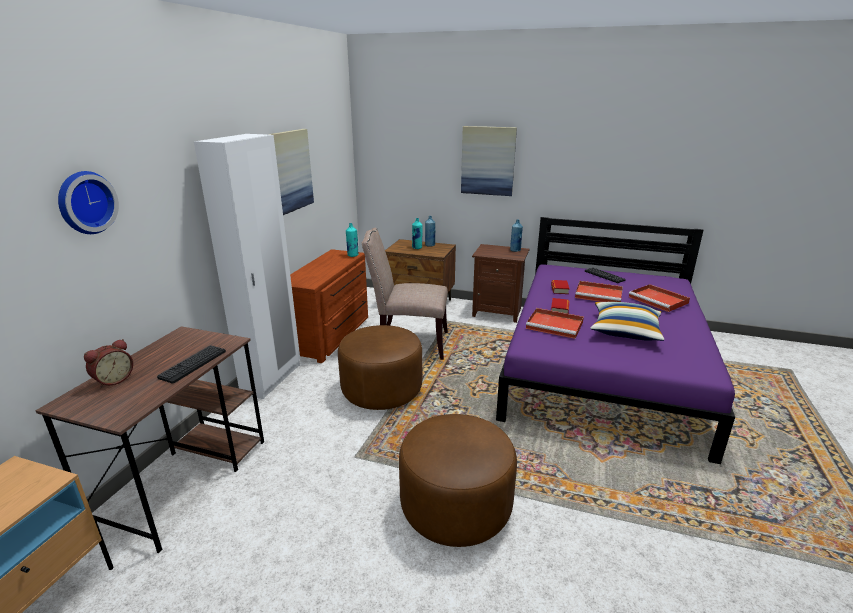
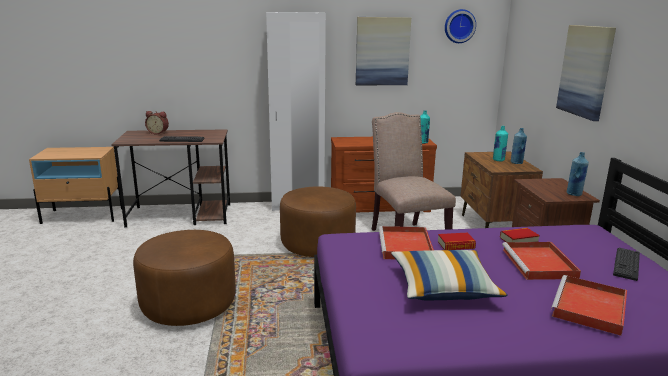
camera: 65 degrees right, 5 degrees down
(85, 202) = (182, 36): wall clock -> wall clock (459, 26)

